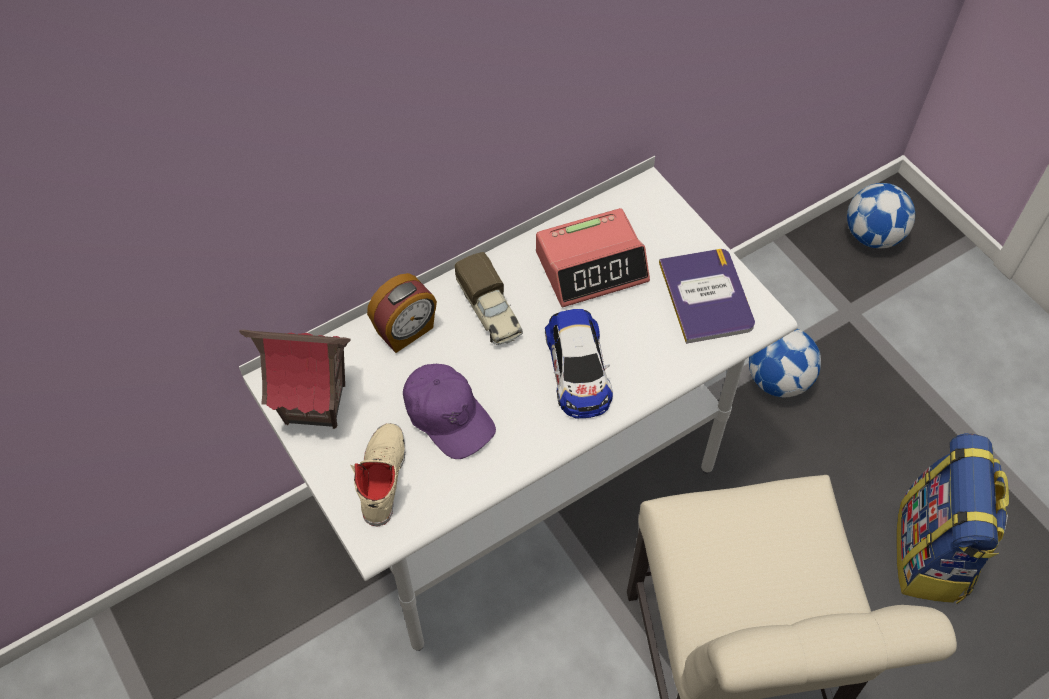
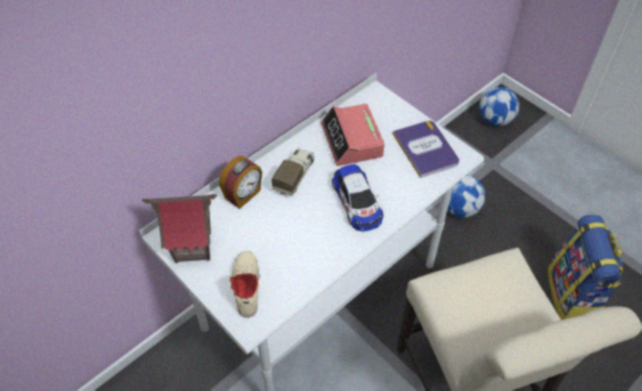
camera: 10 degrees left, 5 degrees down
(448, 415) = (281, 242): purple cap -> none
(490, 311) = (294, 176): toy truck -> toy truck turned 120 degrees counterclockwise
(592, 266) = (352, 141): alarm clock -> alarm clock turned 105 degrees clockwise

